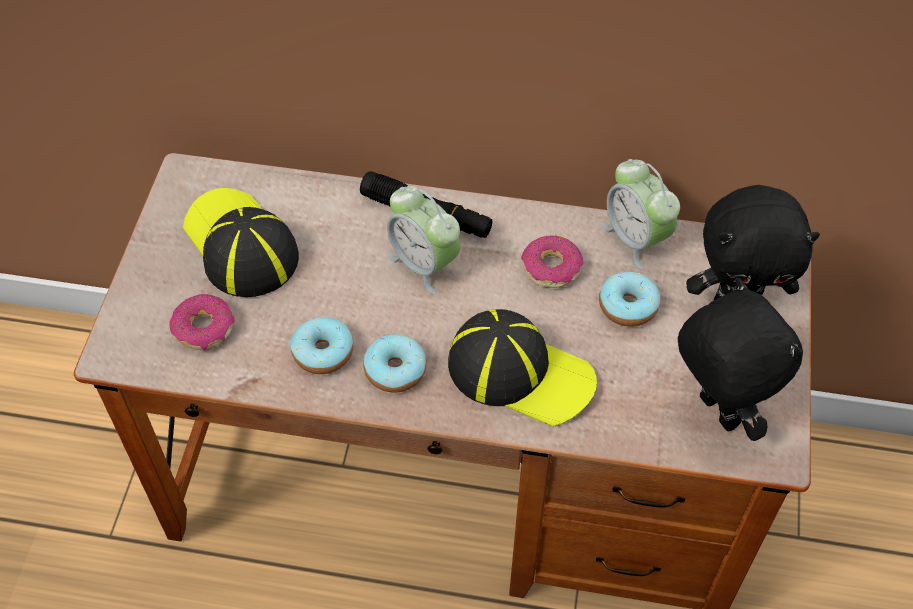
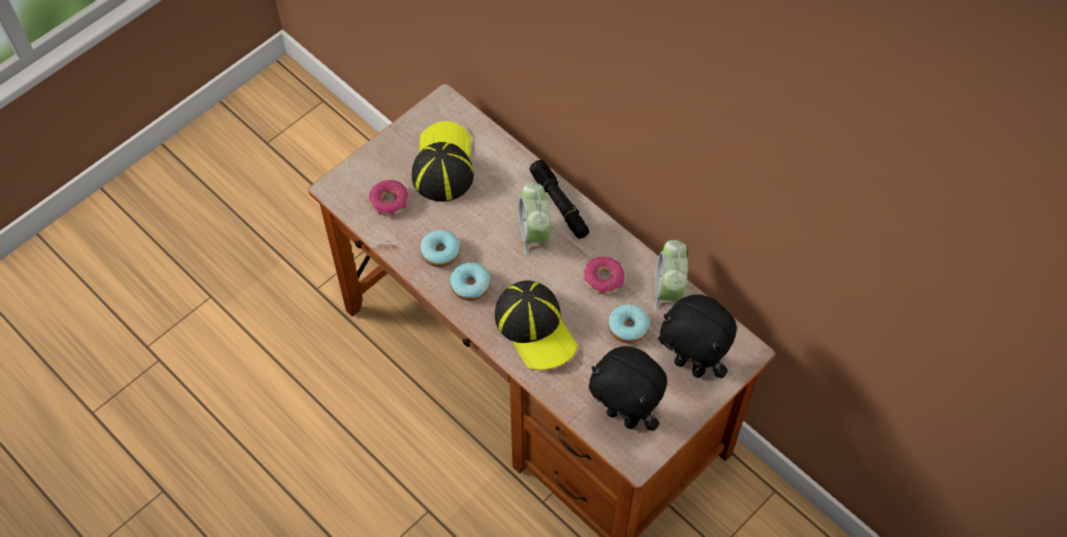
camera: 35 degrees right, 5 degrees up
(715, 412) = (624, 416): black plush toy -> black plush toy turned 120 degrees clockwise

